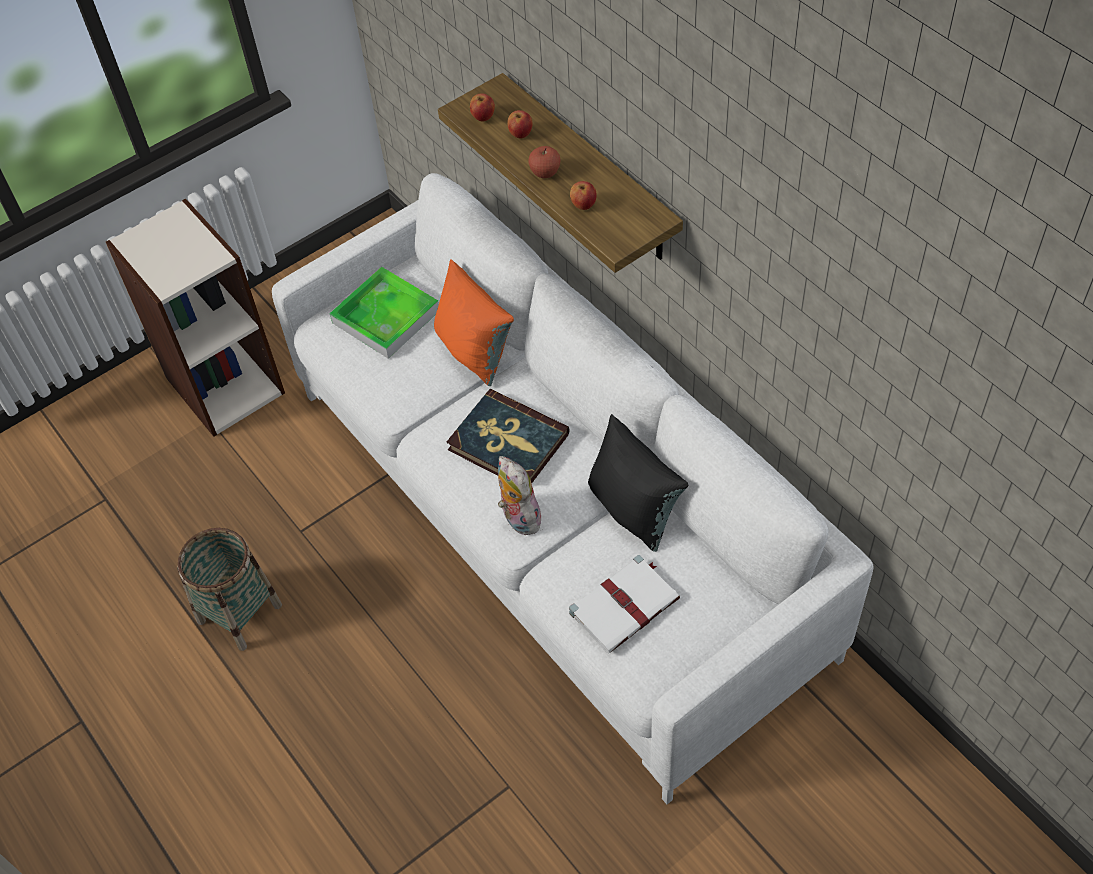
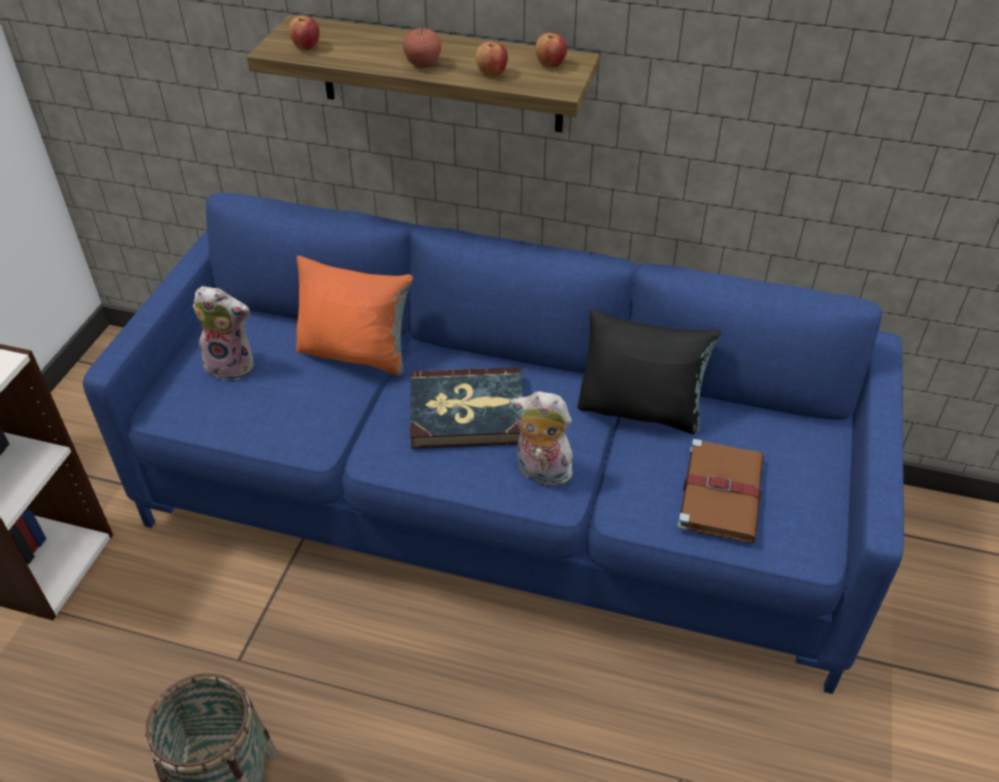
camera: 40 degrees left, 10 degrees down
(386, 316) = (233, 364): tray -> plush toy
(520, 134) = (362, 47): apple -> apple (550, 64)
(554, 520) = (499, 506): white sofa -> blue sofa
(625, 605) = (720, 491): white book -> brown book

